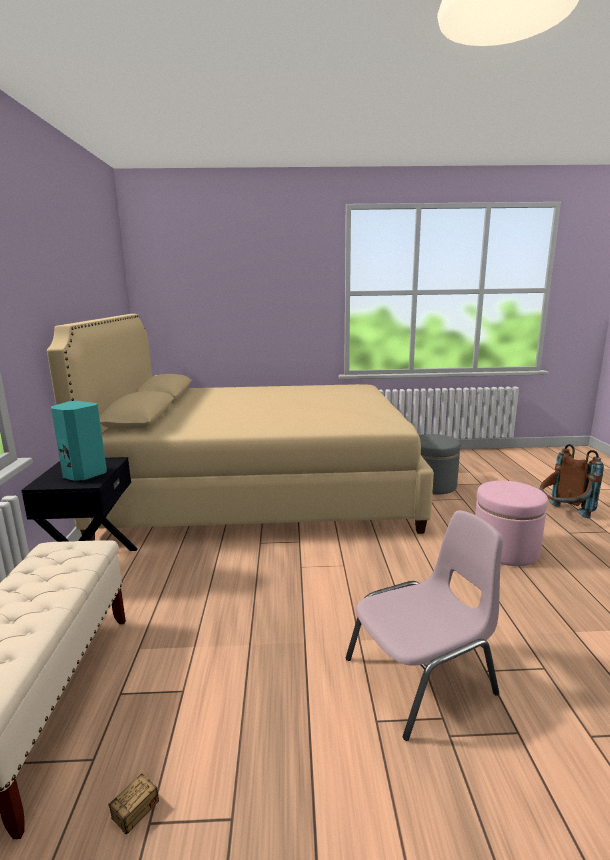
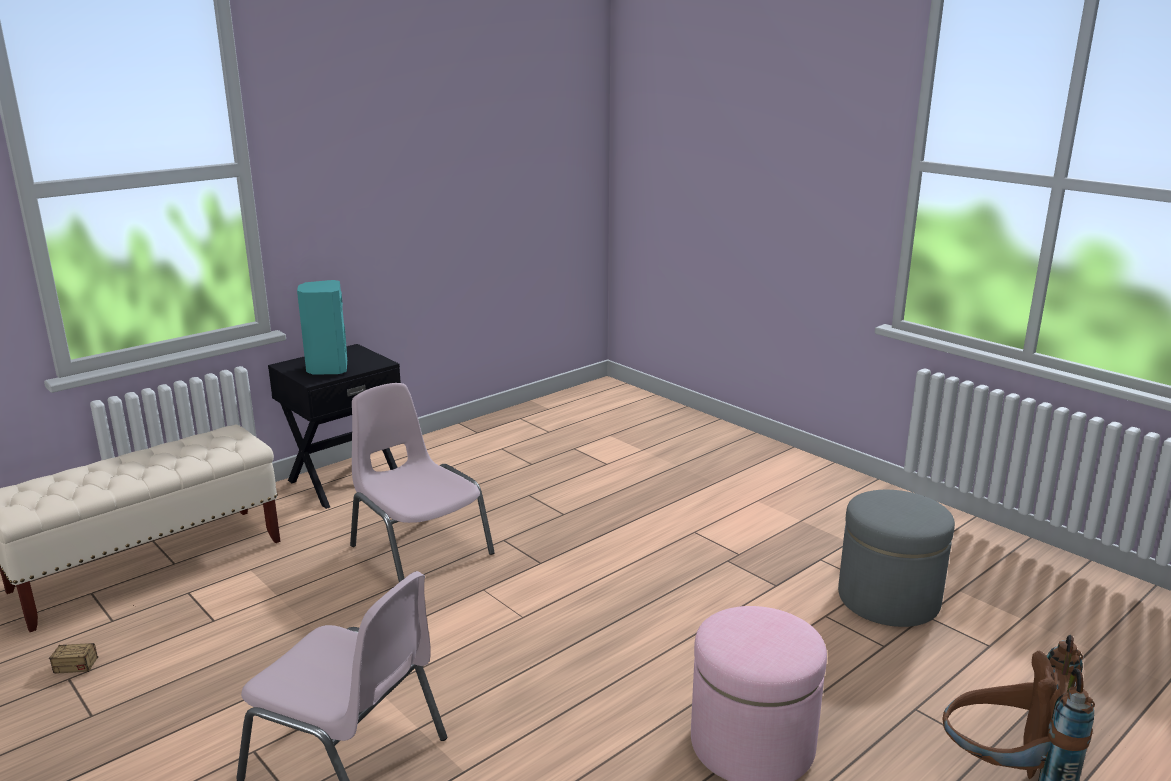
camera: 50 degrees right, 5 degrees up
(227, 571) = (419, 549): none -> pink chair
(261, 490) = (636, 479): beige bed -> none

